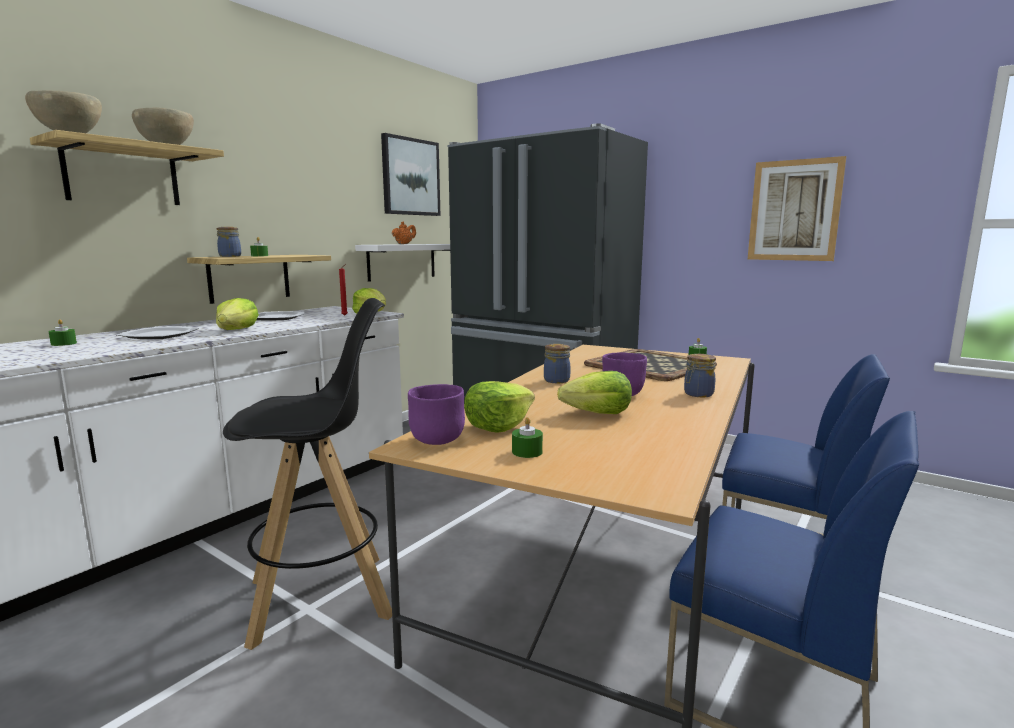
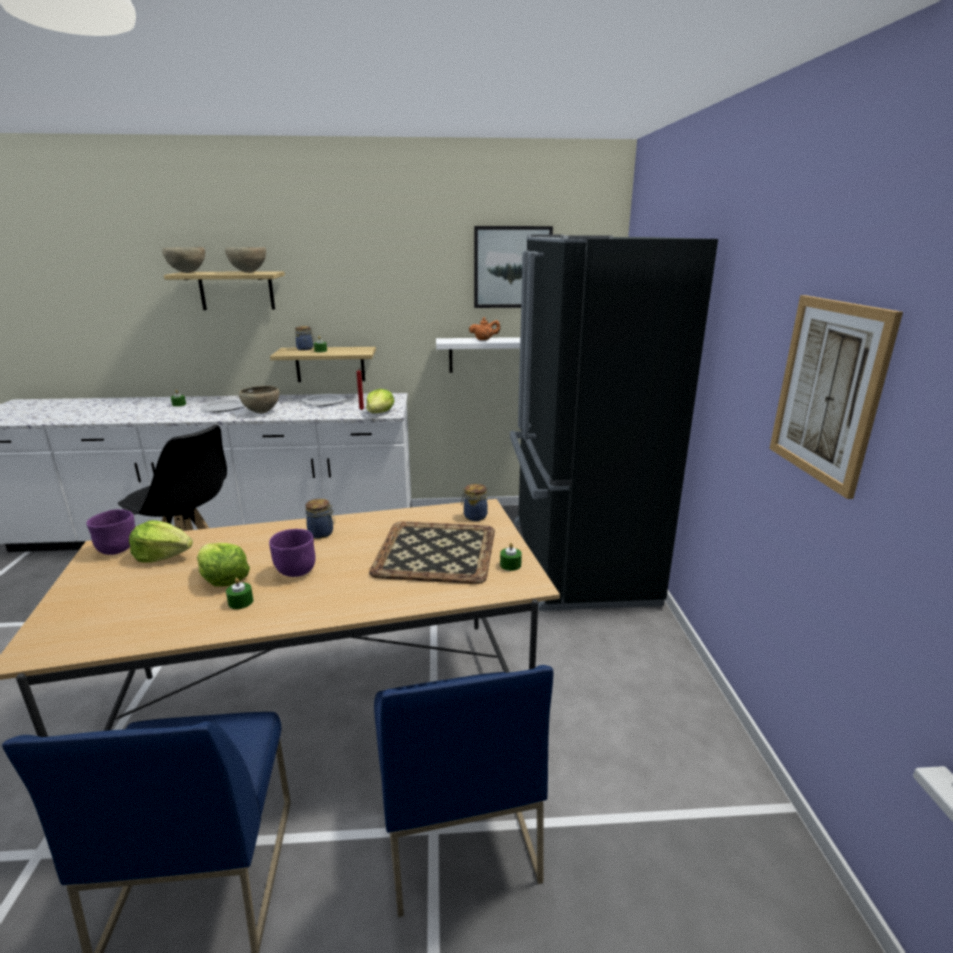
camera: 50 degrees right, 10 degrees up
(237, 330) = (262, 412): lettuce -> brown bowl
(527, 452) = (104, 584): green candle -> green candle (241, 602)
(697, 394) = (332, 603): jar -> jar (474, 516)

